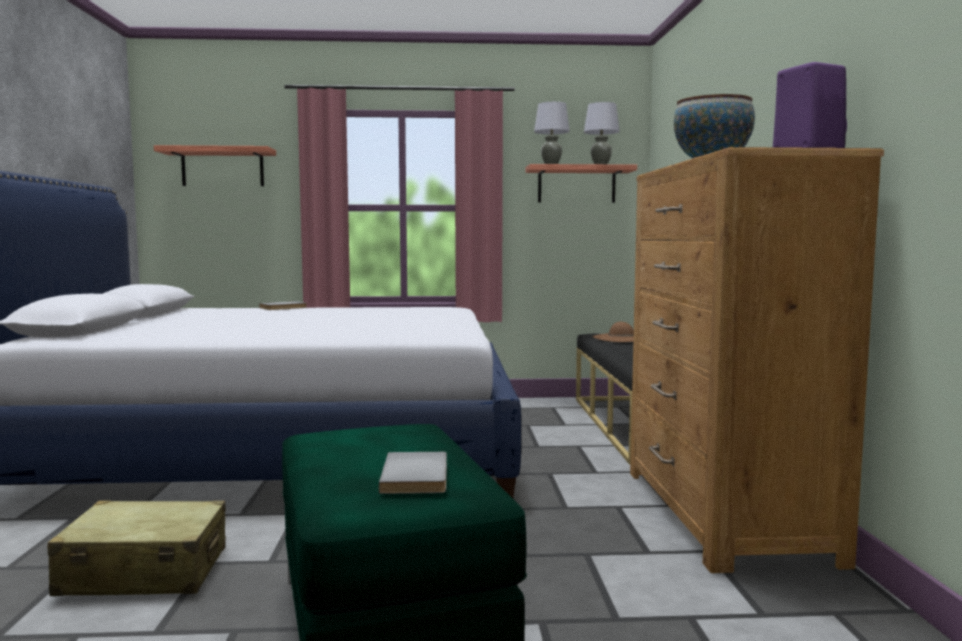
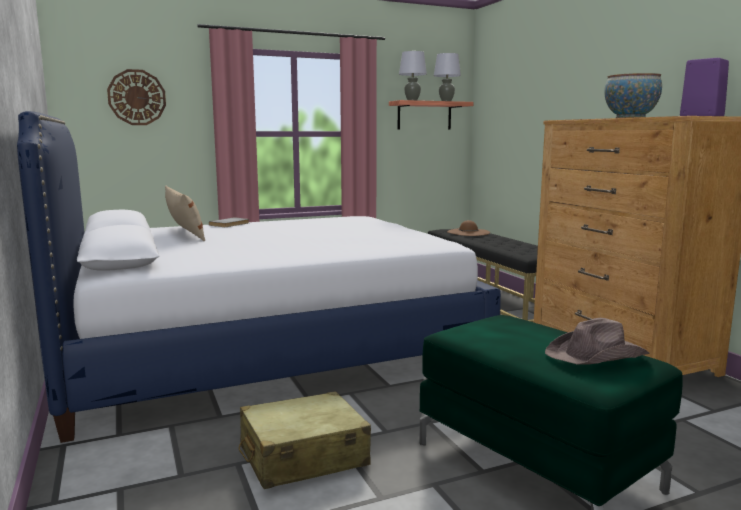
camera: 20 degrees left, 5 degrees up
(209, 314) = (185, 234): none -> beige pillow
(222, 168) = (137, 97): shelf -> wall clock
(418, 476) = (597, 355): grey book -> brown hat

